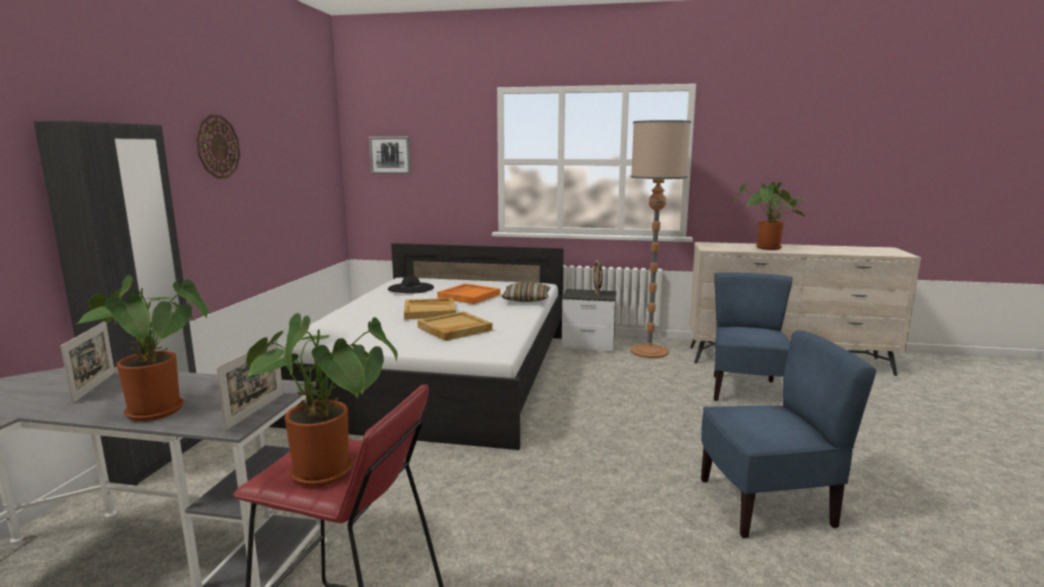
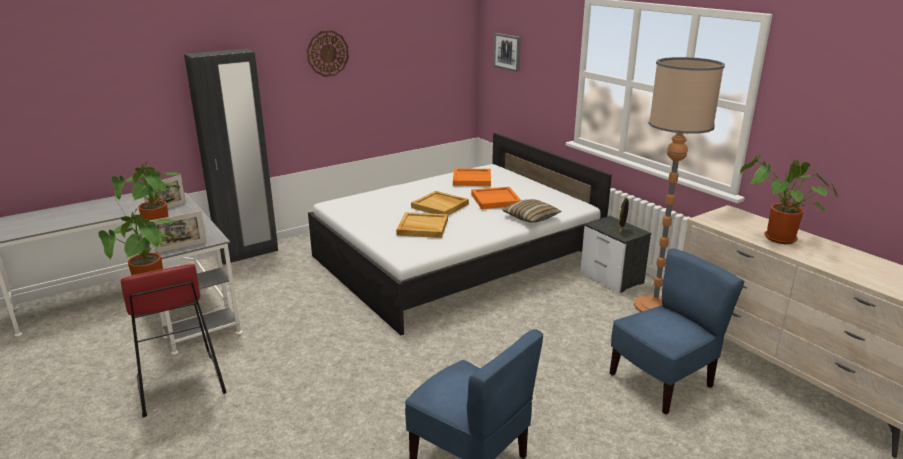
camera: 45 degrees right, 10 degrees up
(411, 288) = (472, 179): black hat -> orange tray

